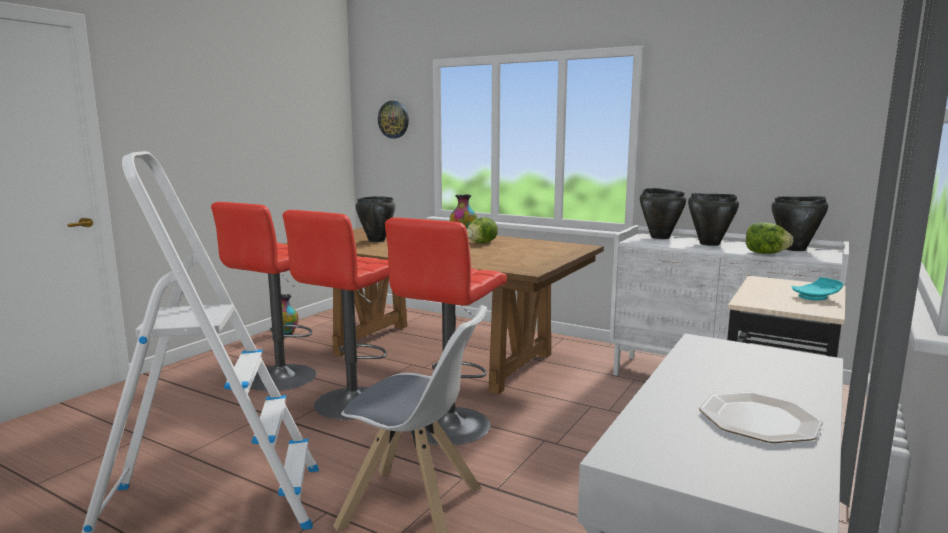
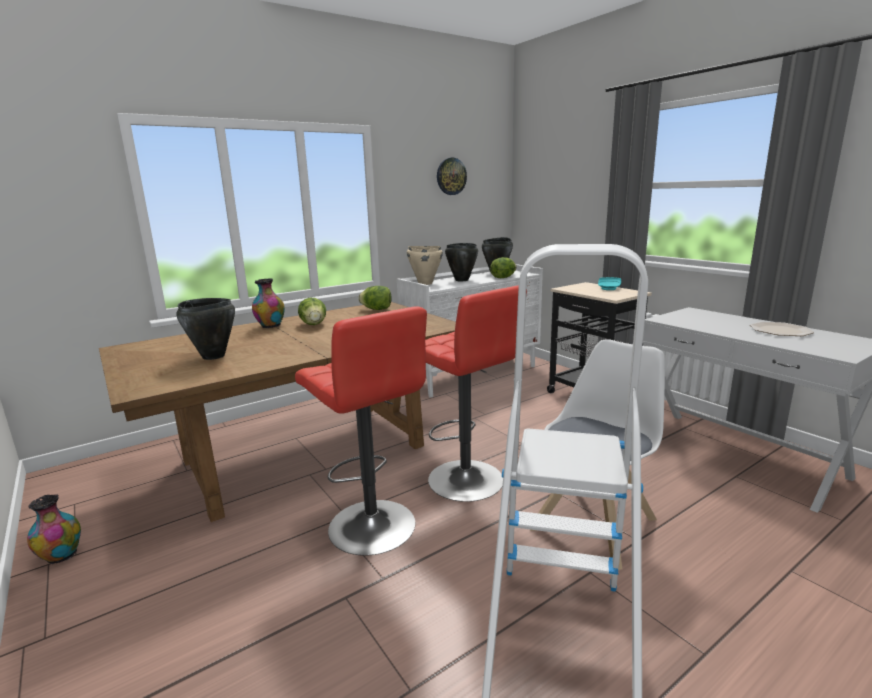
camera: 65 degrees left, 5 degrees up
(280, 378) = (236, 577): red stool -> none
(393, 119) = (51, 196): wall clock -> wall clock (451, 176)
(558, 248) = (376, 309): none -> lettuce
(660, 237) = (425, 283): black cooking pot -> beige cooking pot

